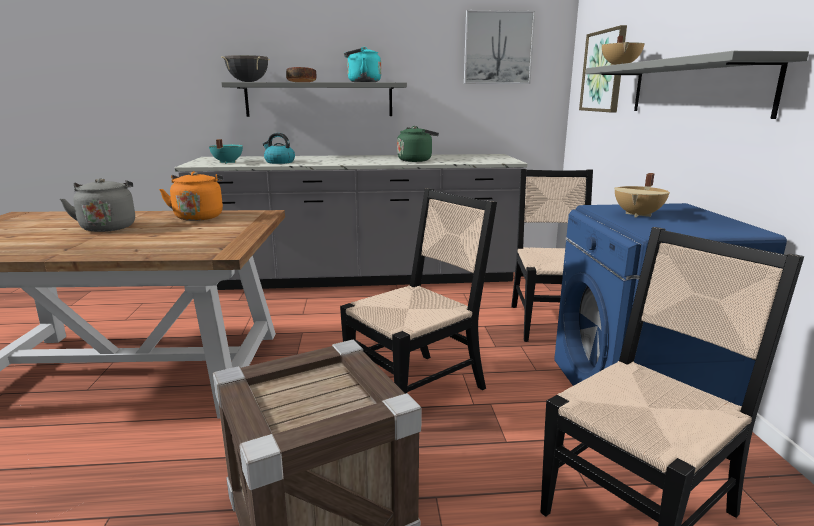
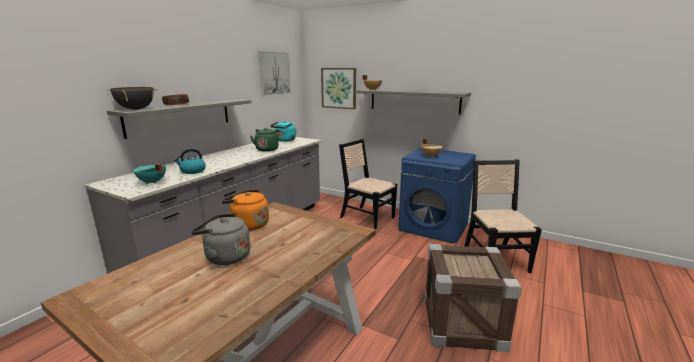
camera: 55 degrees left, 0 degrees up
(361, 82) = (216, 101): turquoise kettle -> turquoise kettle (284, 140)
(416, 389) = (388, 267): chair -> none

